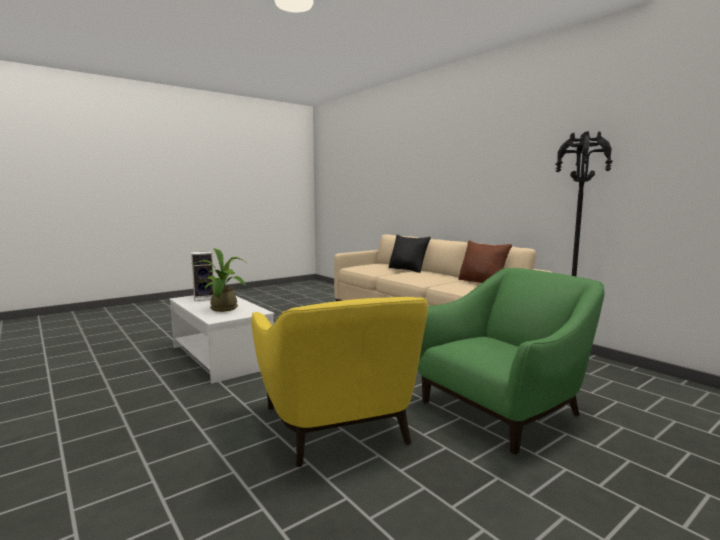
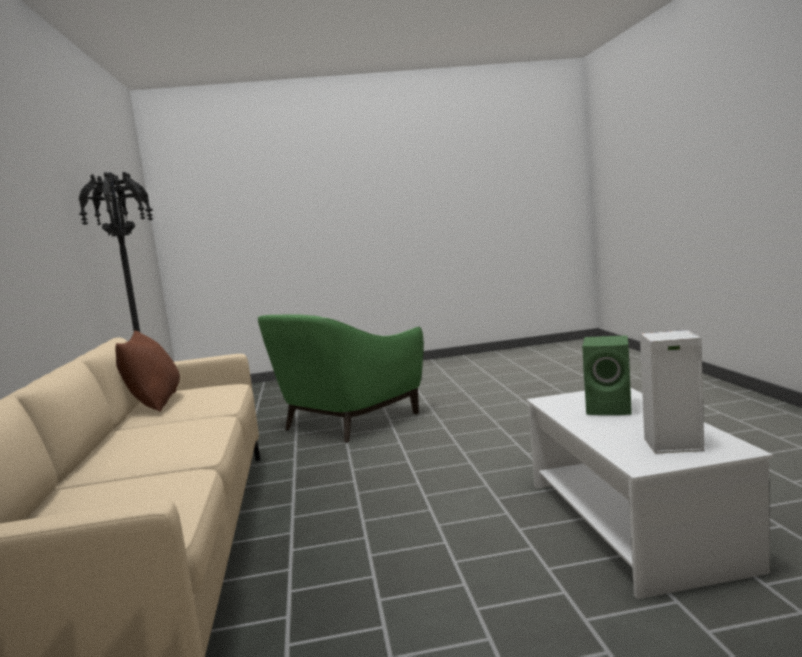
camera: 150 degrees left, 0 degrees up
(224, 309) = (611, 408): potted plant -> green speaker
(338, 425) = (494, 422): yellow armchair -> none
(408, 270) = (94, 474): black pillow -> none
(502, 410) = (349, 422): green armchair -> green armchair turned 45 degrees counterclockwise

